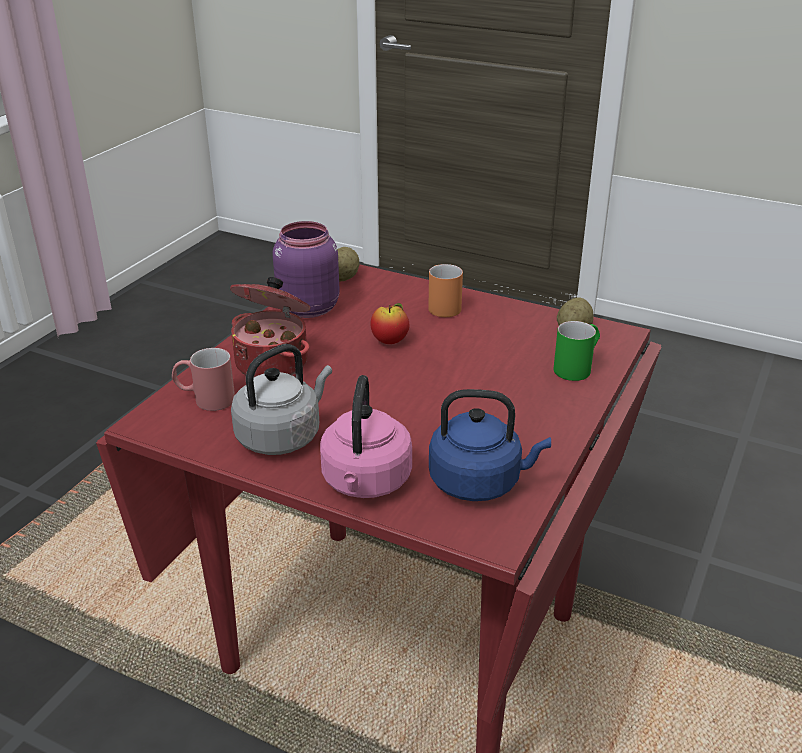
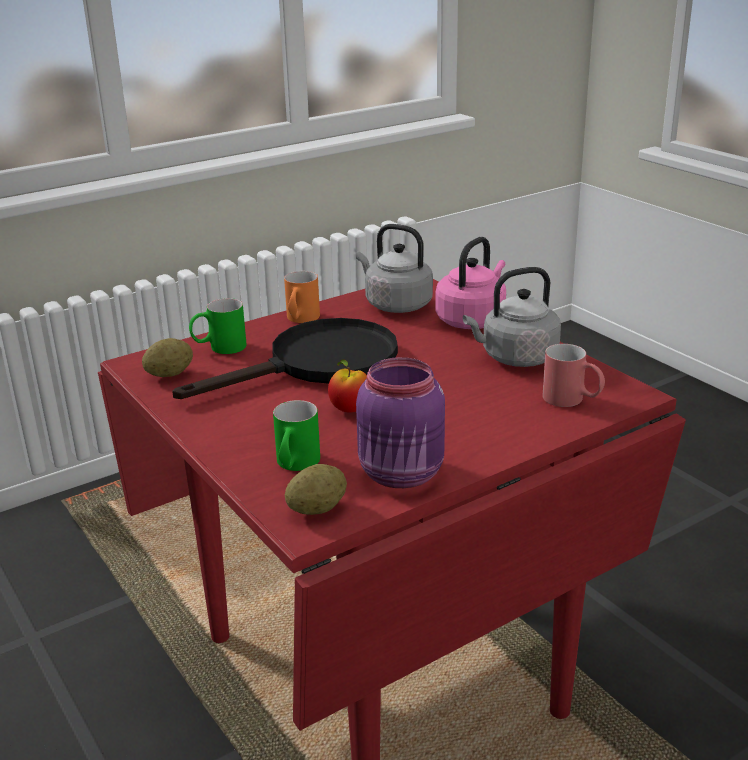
camera: 150 degrees left, 5 degrees down
(273, 362) = (486, 419): cooking pot -> none
(384, 296) = (295, 466): none -> green mug
(441, 305) = (248, 435): orange mug -> orange mug (301, 320)
(465, 374) = (318, 364): none -> black frying pan
(479, 482) = (395, 304): blue kettle -> grey kettle

